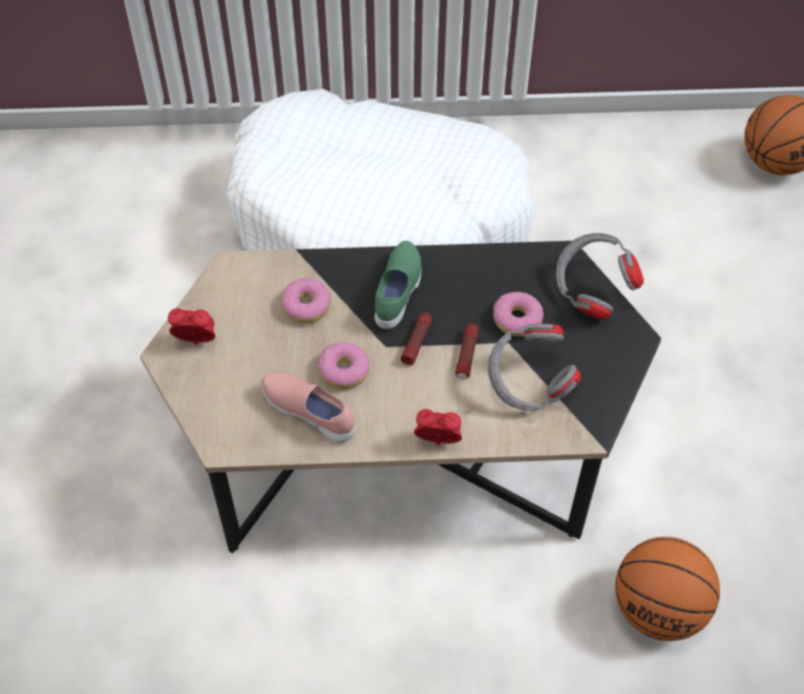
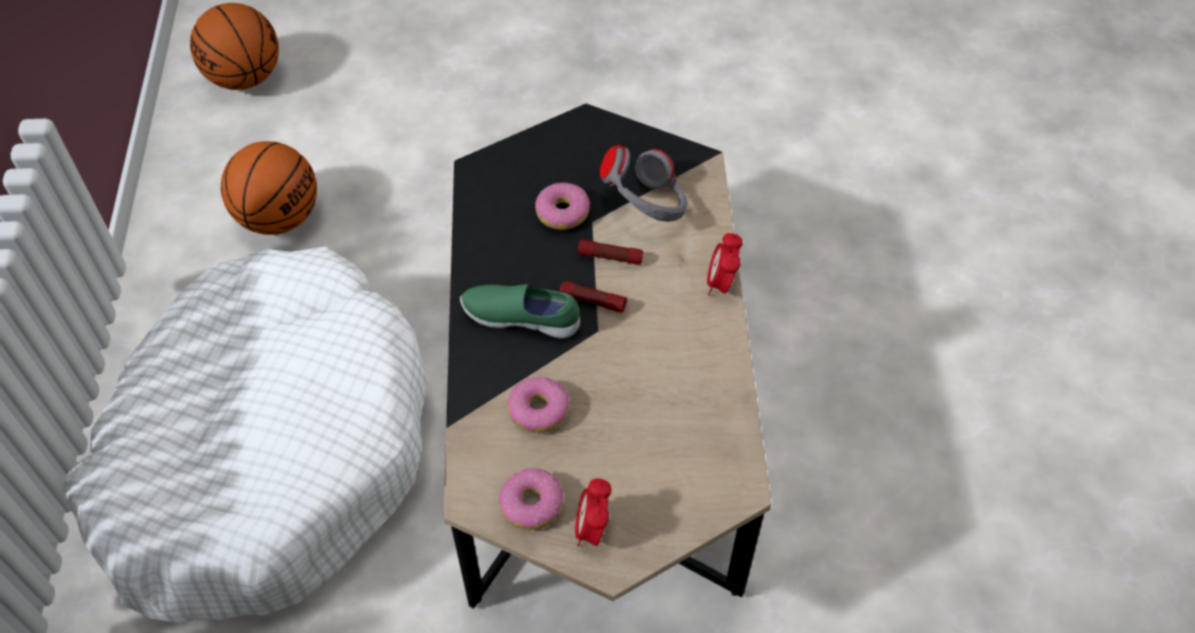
camera: 90 degrees left, 0 degrees up
(309, 412) = (690, 401): pink shoe -> none
(344, 371) = (633, 369): donut -> donut (532, 504)
(592, 291) = (526, 150): grey headphones -> none
(658, 608) = (768, 221): basketball -> basketball (278, 217)

